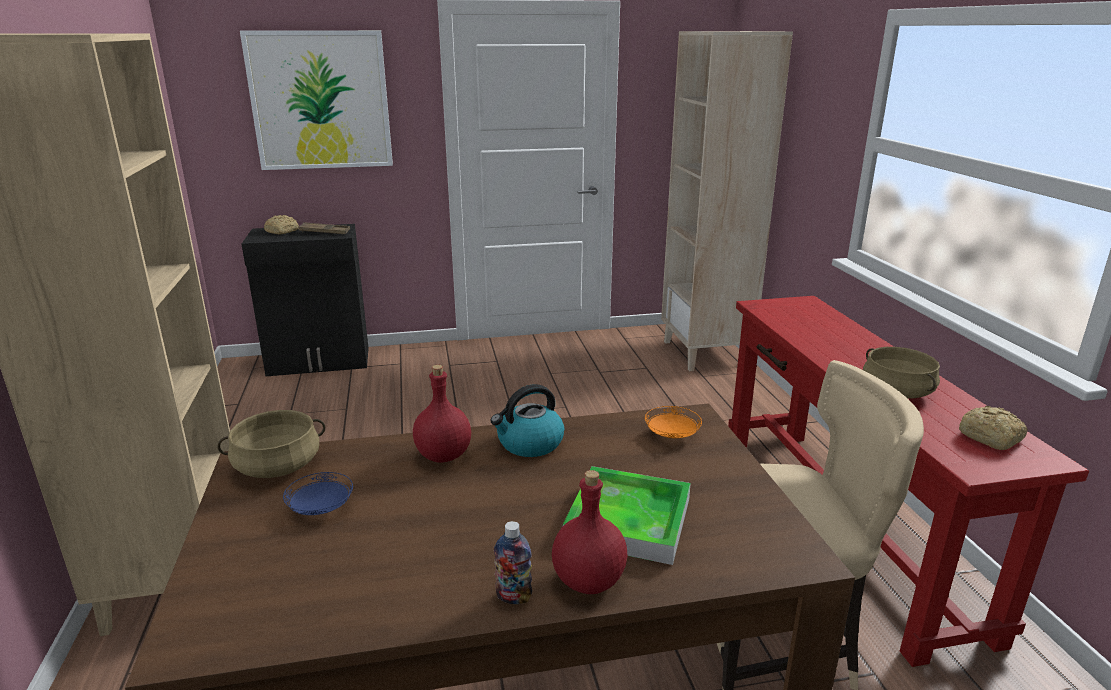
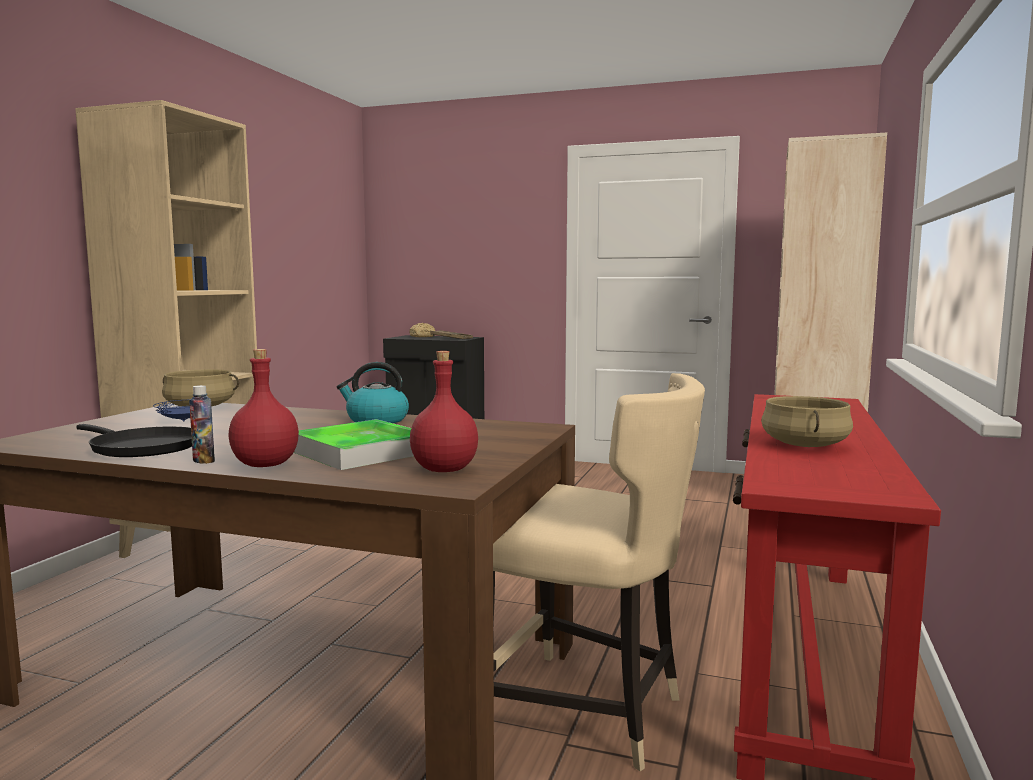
camera: 30 degrees right, 15 degrees down
(320, 101) = (468, 232): picture -> none
(389, 592) = (142, 447): none -> black frying pan
(443, 455) = (306, 416): red bottle -> red bottle (445, 469)
(671, 436) = (497, 431): orange plate -> none
(991, 438) = (851, 477): bread -> none

